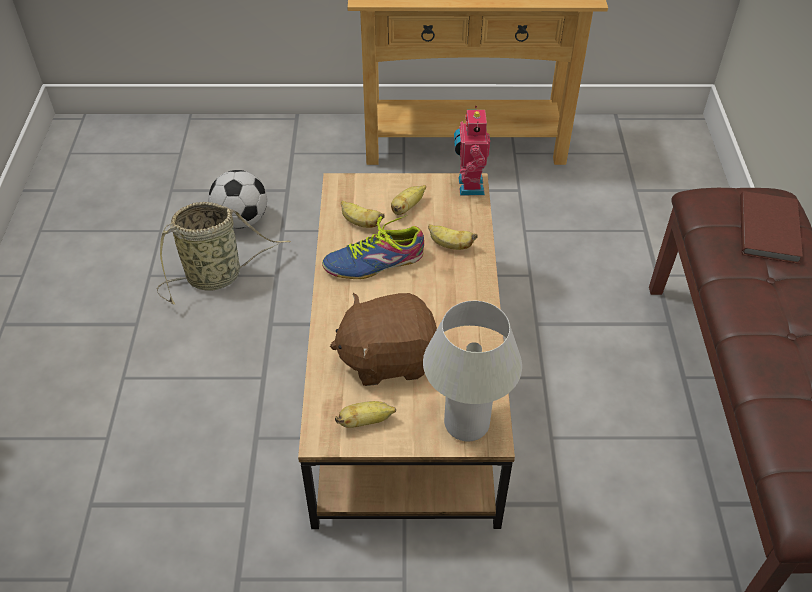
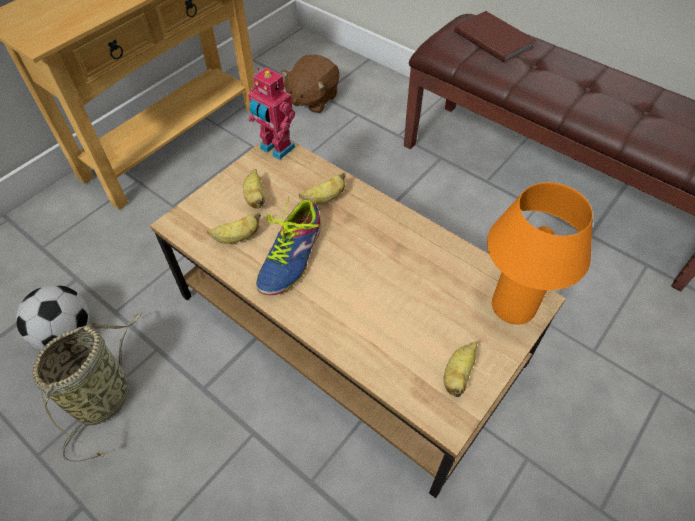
camera: 50 degrees left, 5 degrees up
(388, 358) = (402, 315): brown plush toy -> brown plush toy (312, 99)
(466, 423) = (513, 307): white table lamp -> orange table lamp

